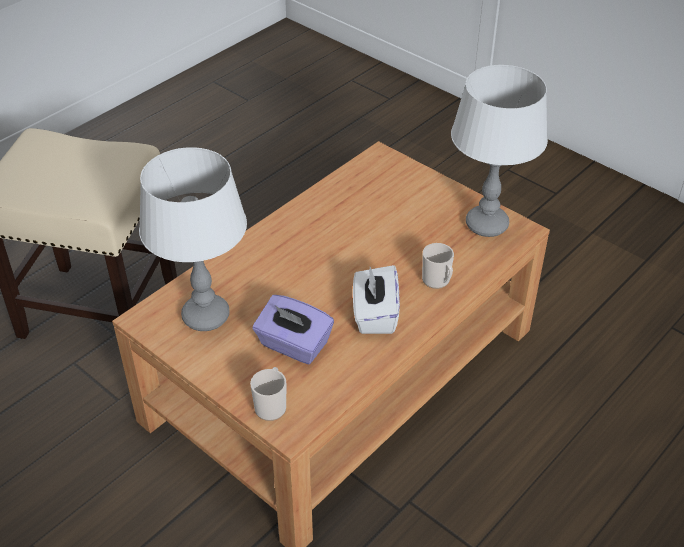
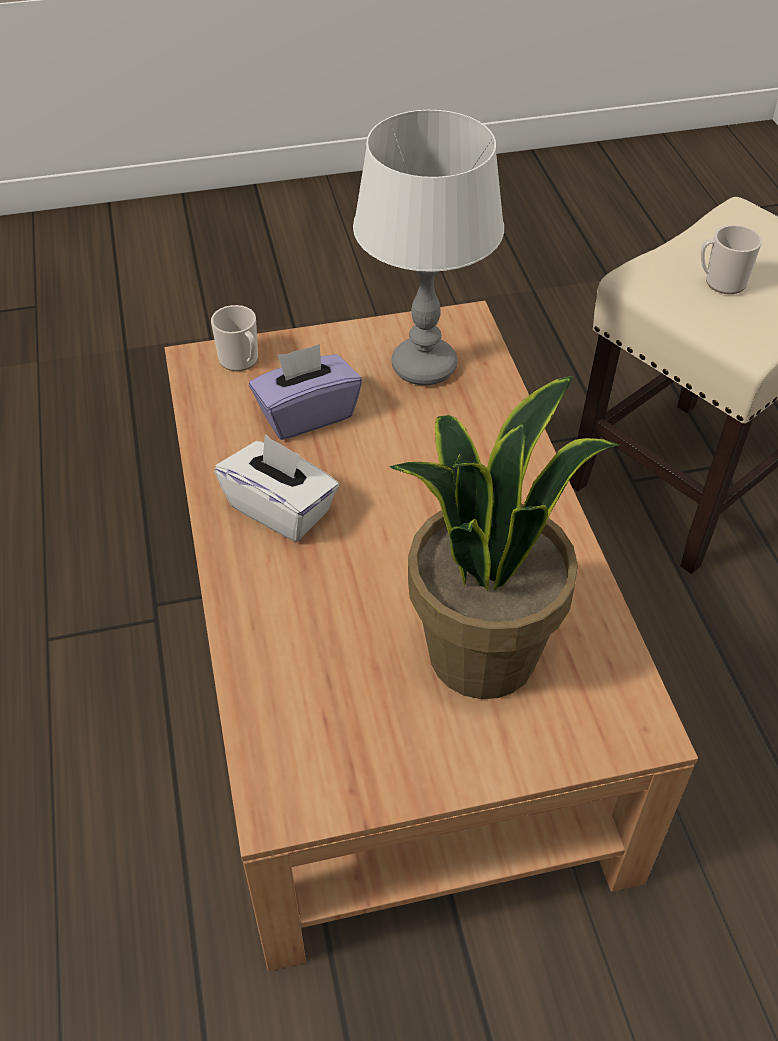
camera: 125 degrees right, 5 degrees up
(389, 209) = (482, 652): none -> potted plant
(437, 281) = (274, 611): mug -> mug (720, 282)
(486, 225) = (334, 762): white table lamp -> none

